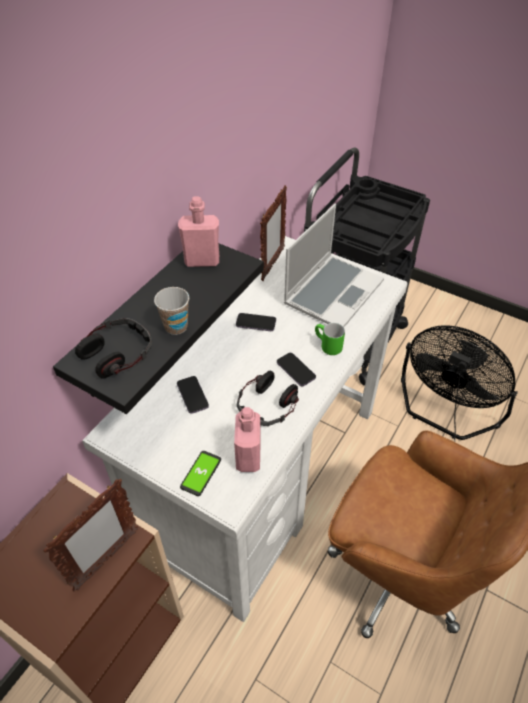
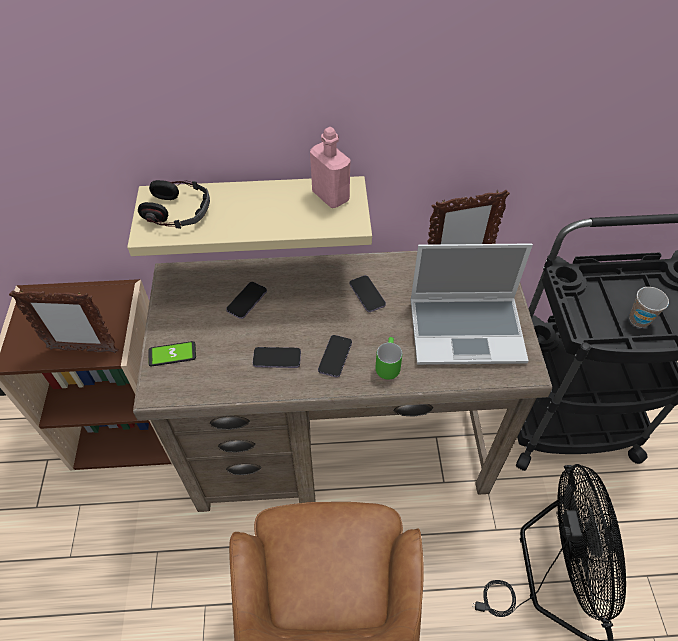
camera: 55 degrees right, 5 degrees up
(139, 319) = (256, 208): black shelf -> beige shelf
(176, 326) = (234, 226): cup -> cup (639, 319)
(248, 457) = (210, 377): pink bottle -> none
(263, 475) = (340, 440): white desk -> brown desk
(267, 405) = (277, 358): headphones -> phone

